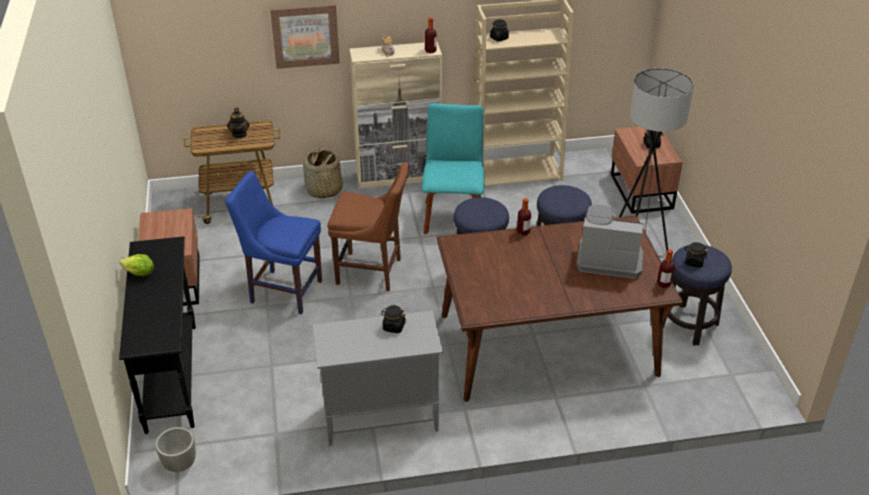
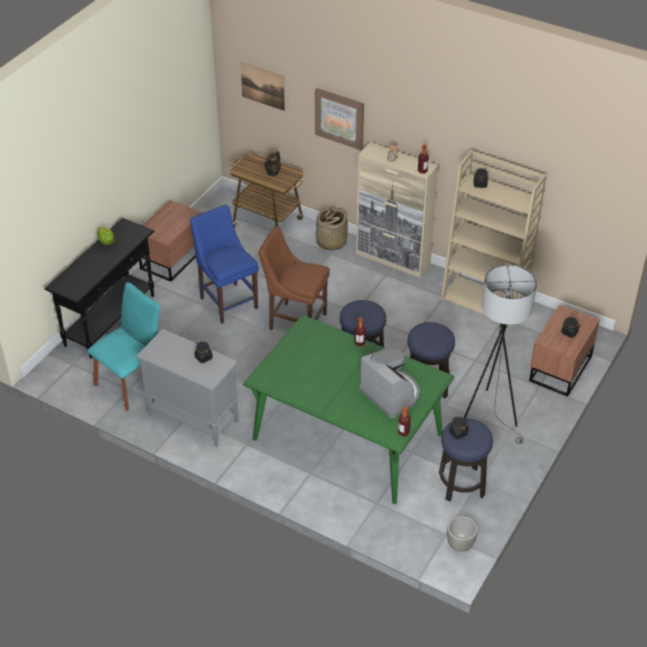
camera: 40 degrees right, 5 degrees up
(180, 464) = (63, 375): grey planter -> grey planter (460, 545)
(194, 35) = (263, 86): none -> picture
(372, 272) = (295, 320): brown chair -> brown chair turned 150 degrees clockwise
(453, 216) = (395, 310): turquoise chair -> turquoise chair (132, 382)
(546, 345) = (346, 437): brown dining table -> green dining table

